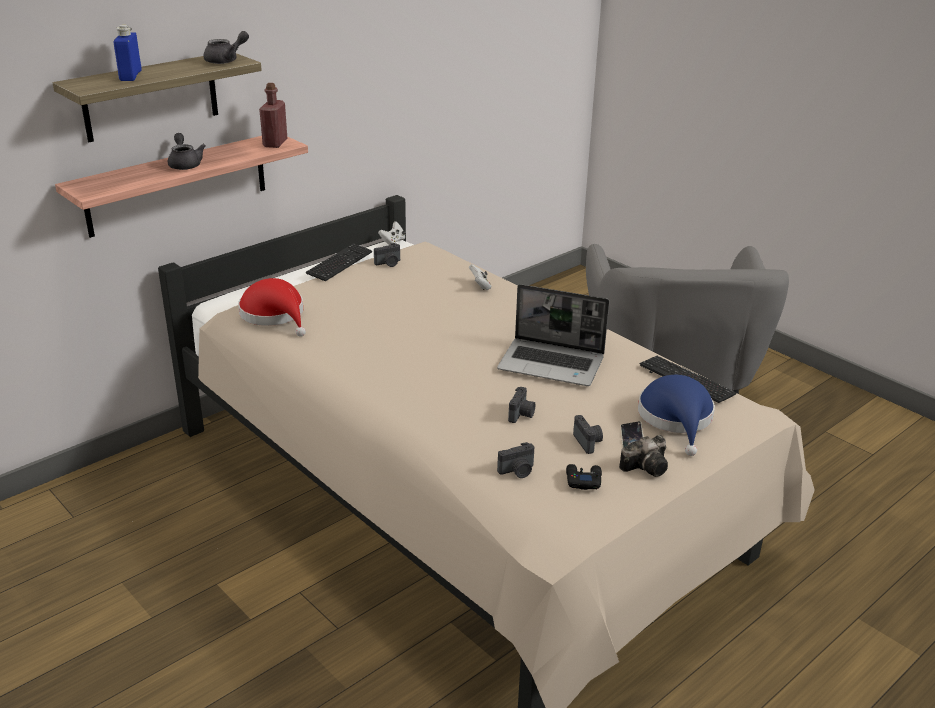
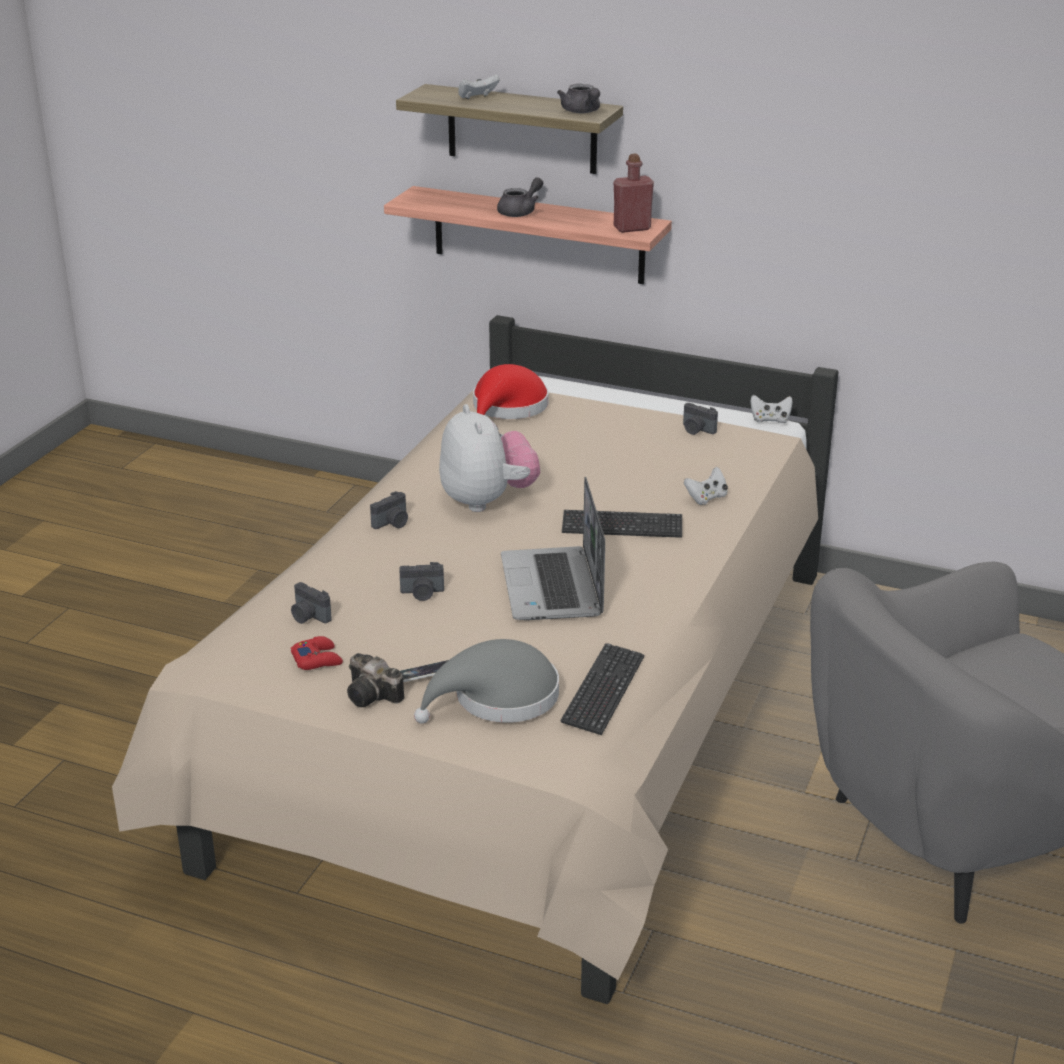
camera: 65 degrees right, 0 degrees up
(130, 76) = (477, 98): blue bottle -> white game controller
(226, 60) = (582, 112): grey teapot -> grey teapot turned 45 degrees clockwise
(339, 264) = (661, 405): keyboard -> keyboard (622, 526)
(410, 357) = (487, 501): none -> plush toy
(583, 480) = (317, 659): black game controller -> red game controller
(588, 442) = (397, 647): camera -> camera (392, 523)
(677, 419) = (498, 698): blue hat -> grey hat

